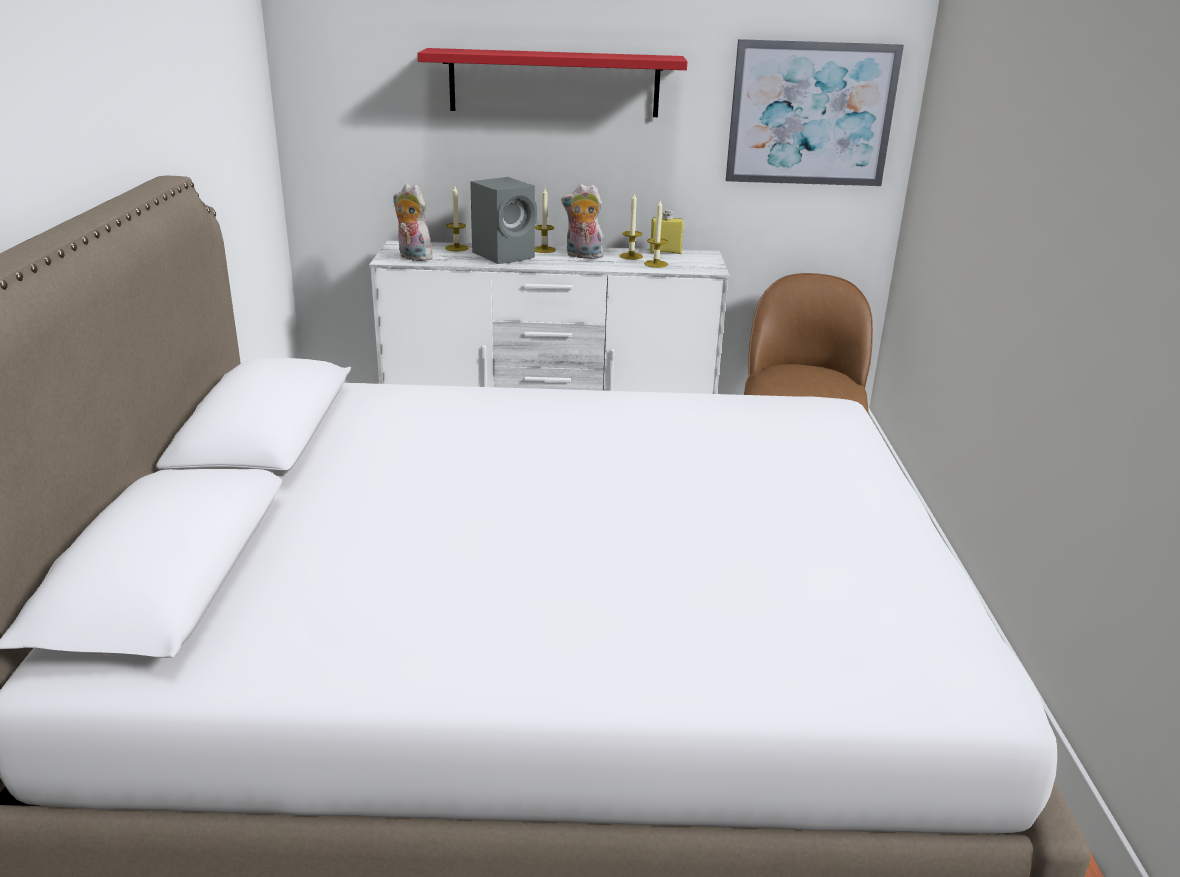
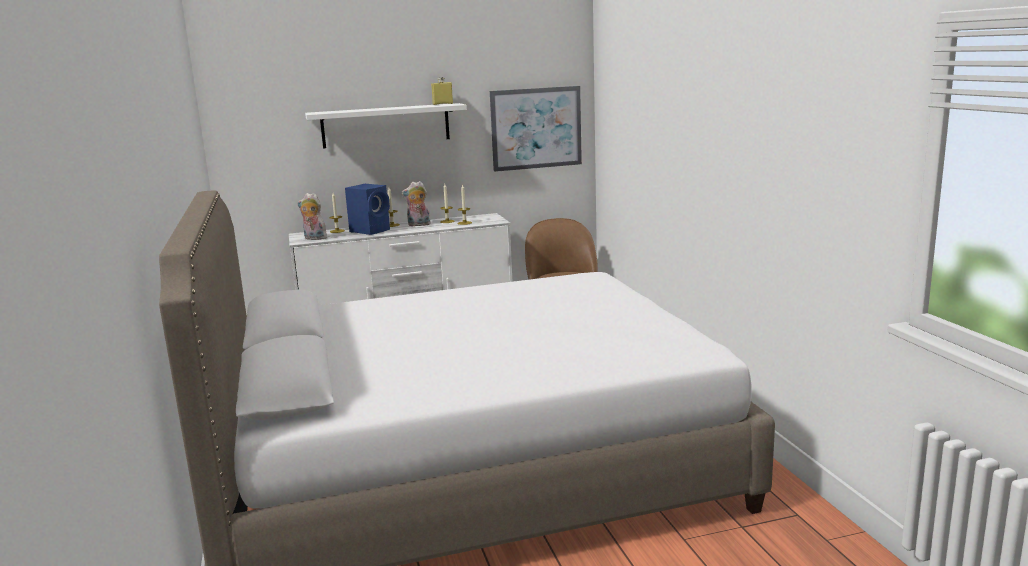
camera: 15 degrees left, 10 degrees down
(505, 255) = (371, 230): grey speaker -> blue speaker
(554, 83) = (385, 125): red shelf -> white shelf
(665, 252) = (466, 217): yellow bottle -> yellow bottle (442, 104)

